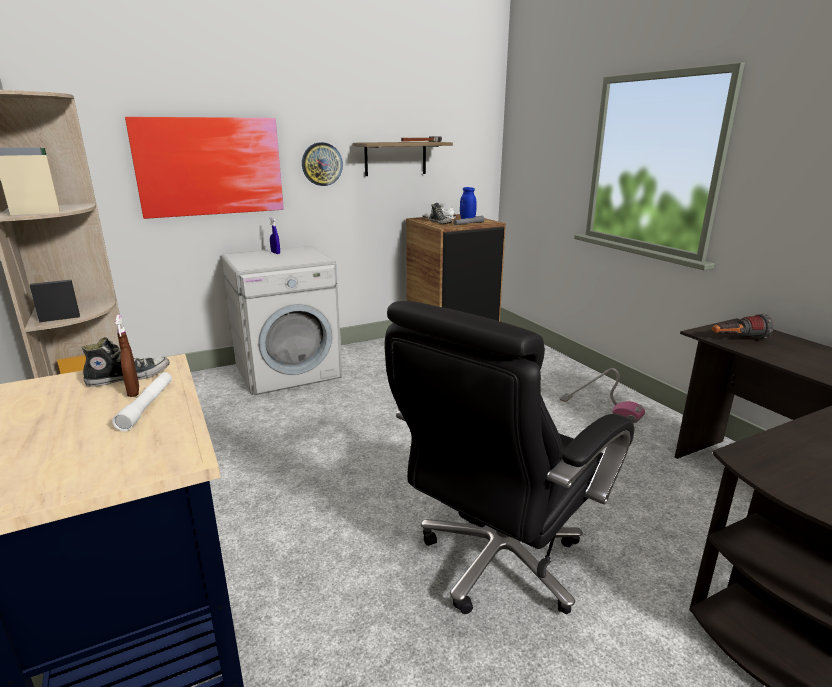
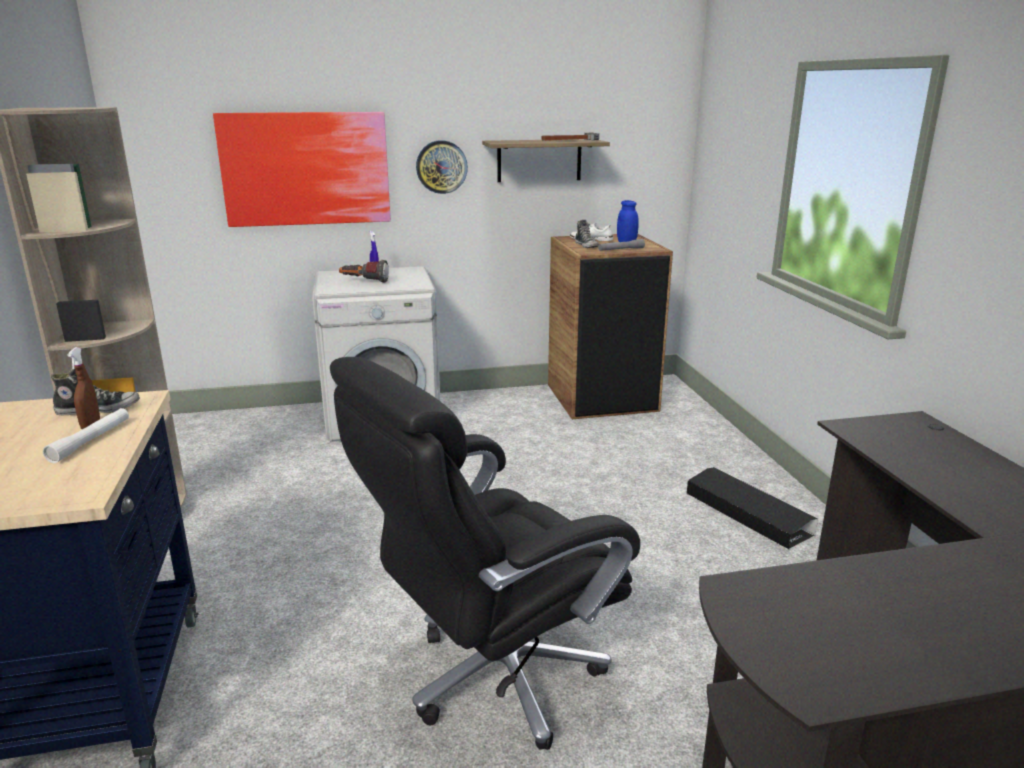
camera: 15 degrees right, 0 degrees up
(600, 409) = (747, 513): vacuum cleaner -> black storage box
(737, 339) = (887, 441): flashlight -> flashlight (364, 282)

